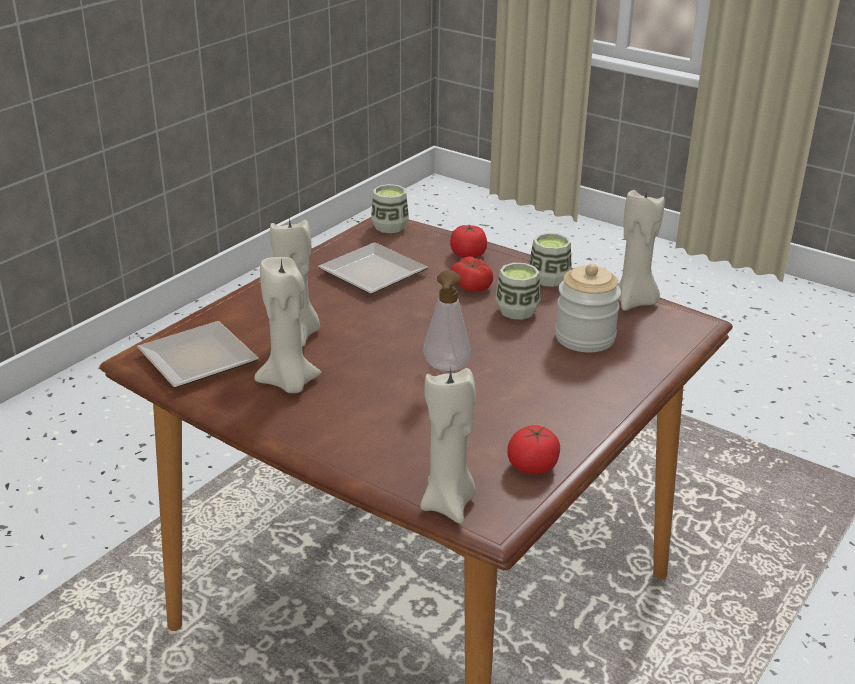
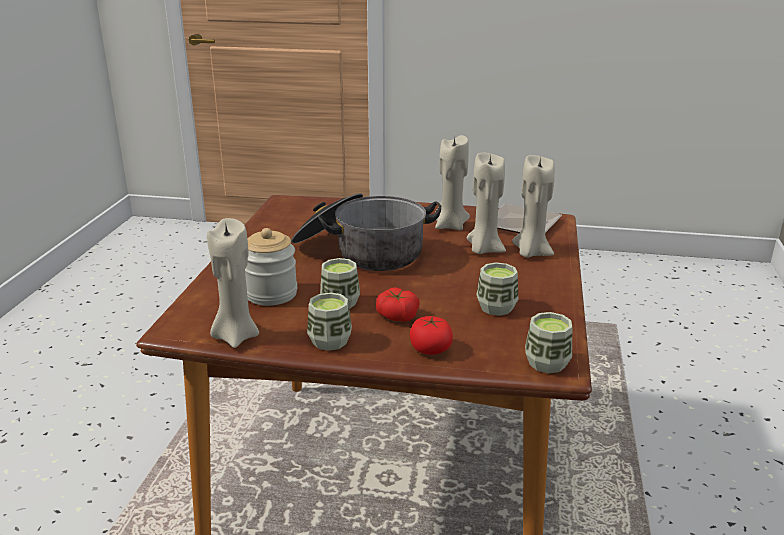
camera: 155 degrees right, 5 degrees down
(373, 271) = (496, 307): plate -> cup
(446, 369) = (362, 252): soap dispenser -> cooking pot
(449, 504) = (309, 201): beige candle -> beige candle (531, 252)
(533, 465) = (274, 221): tomato -> none

